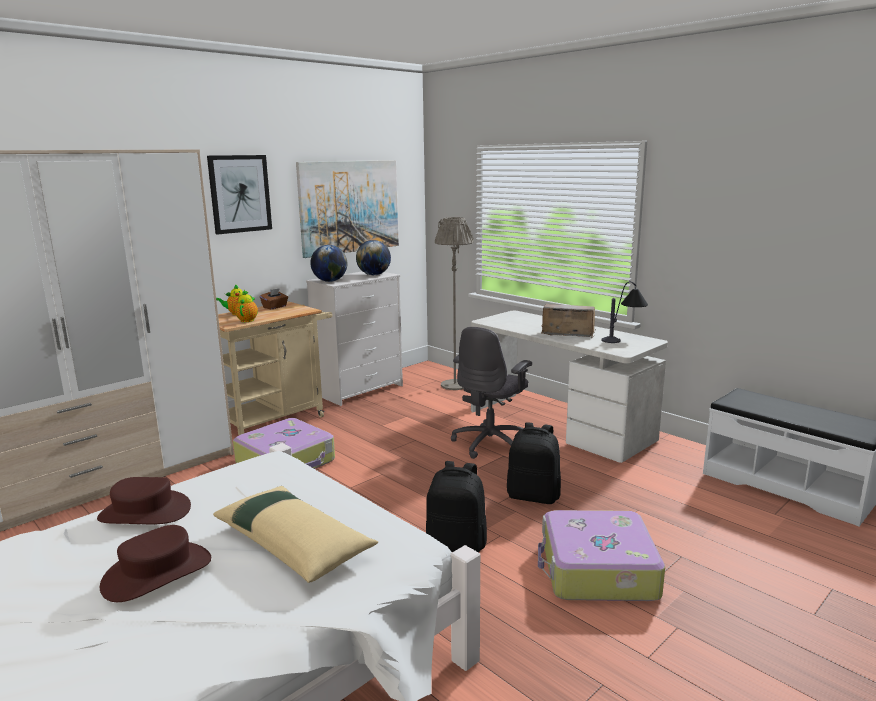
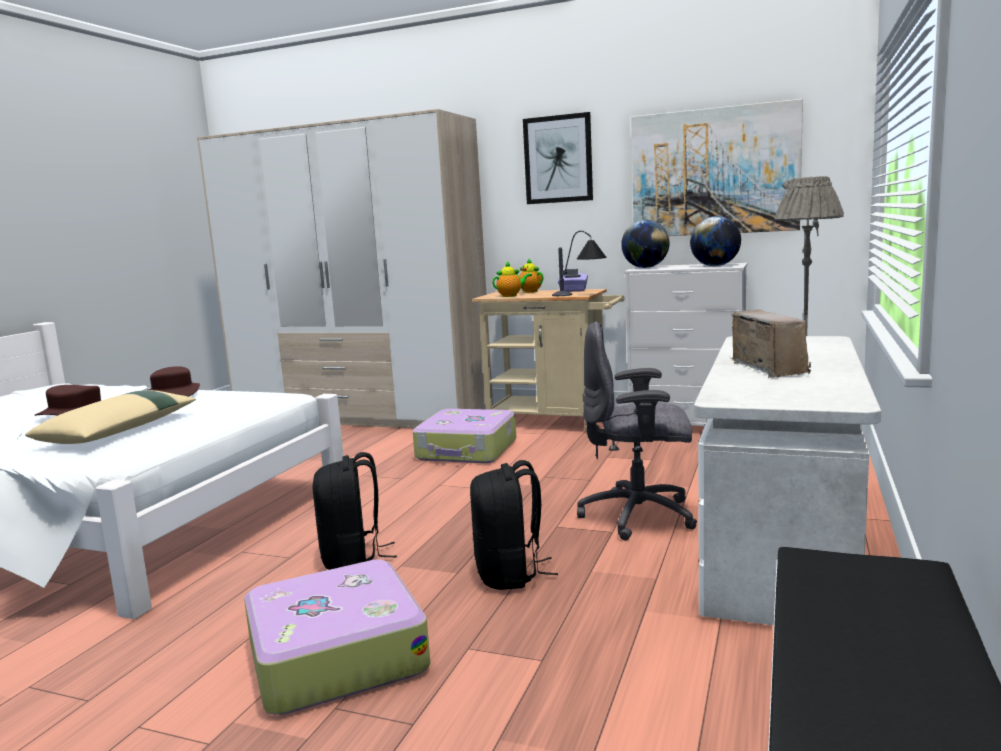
camera: 65 degrees right, 5 degrees down
(275, 307) = (573, 291): brown tissue box -> purple tissue box
(624, 337) = (826, 389): table lamp -> table lamp (581, 295)

